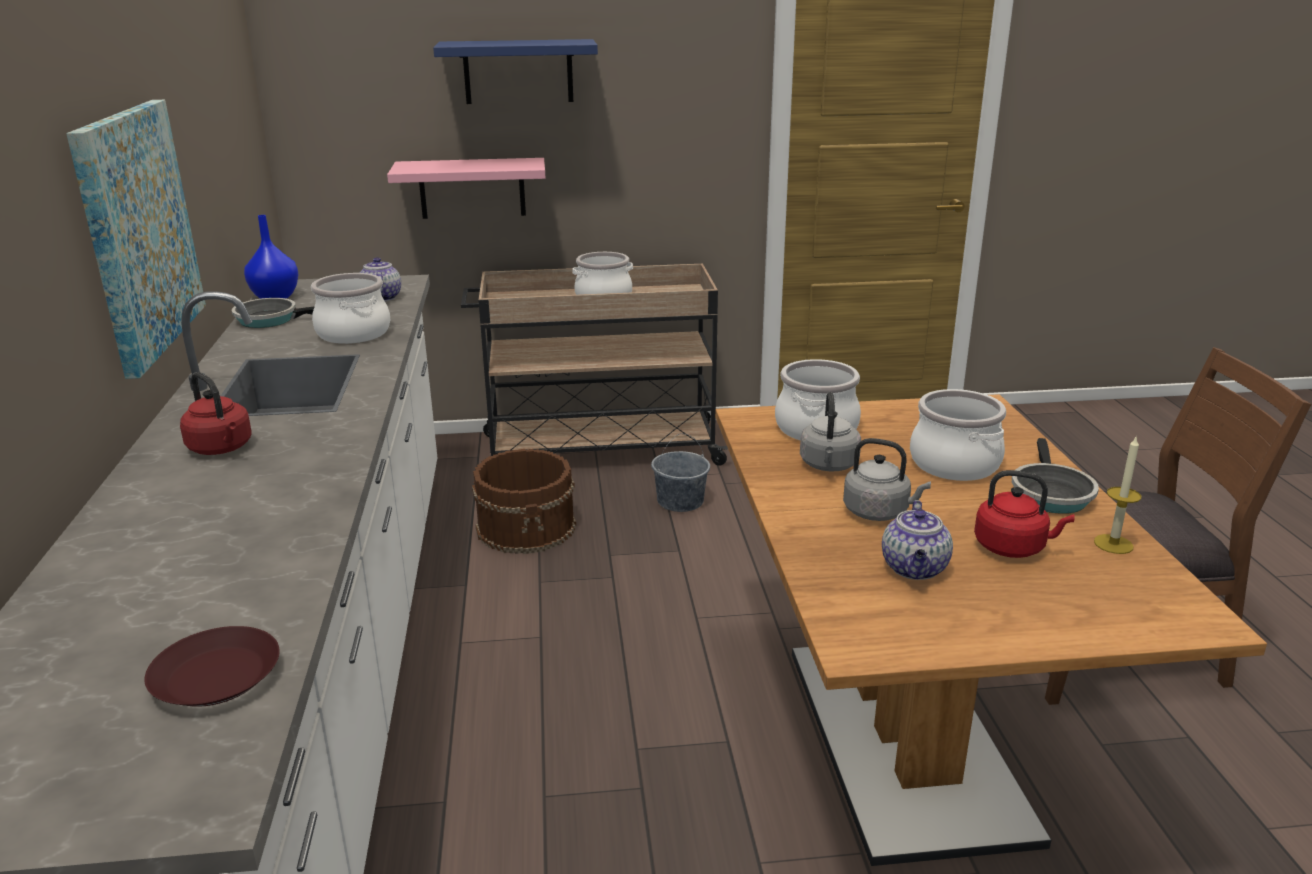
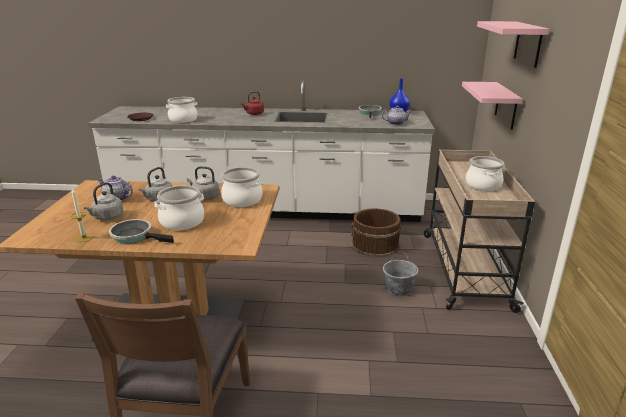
camera: 100 degrees right, 0 degrees up
(138, 232) = (305, 58): picture -> none
(354, 333) = (349, 121): cooking pot -> cooking pot (183, 120)
(518, 71) = (528, 44): blue shelf -> pink shelf
(1013, 547) = (107, 218): red kettle -> grey kettle

